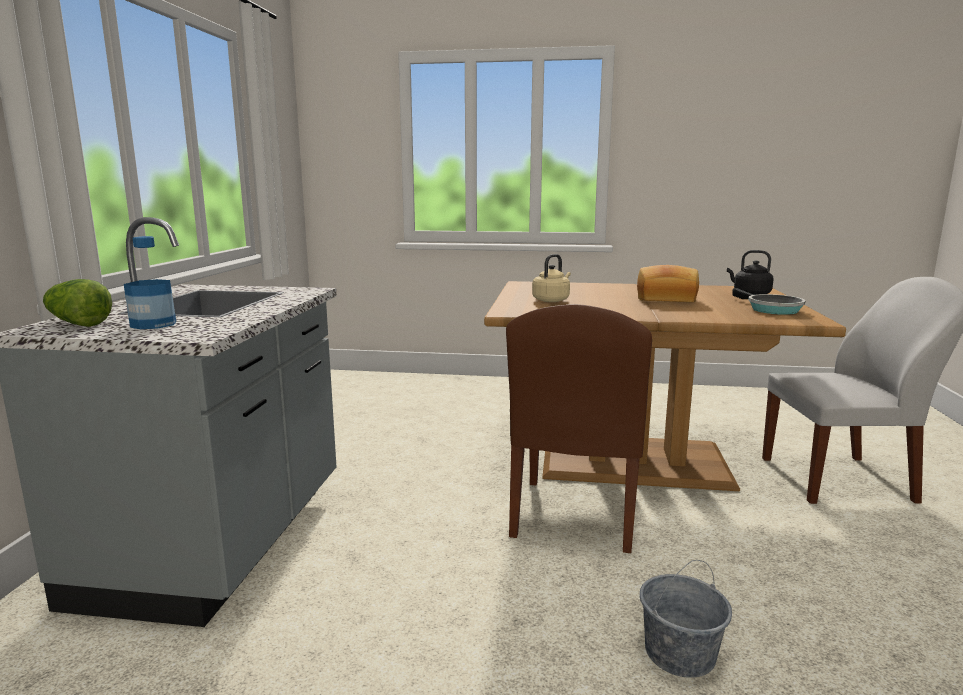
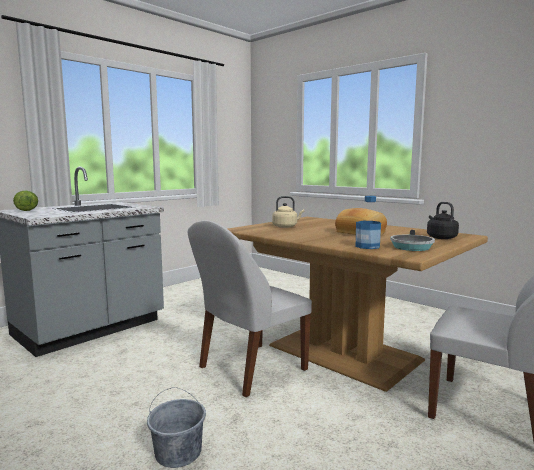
camera: 35 degrees right, 5 degrees down
(153, 324) = (42, 212): bottle -> bottle (367, 246)
(574, 517) = (250, 369): brown chair -> white chair

